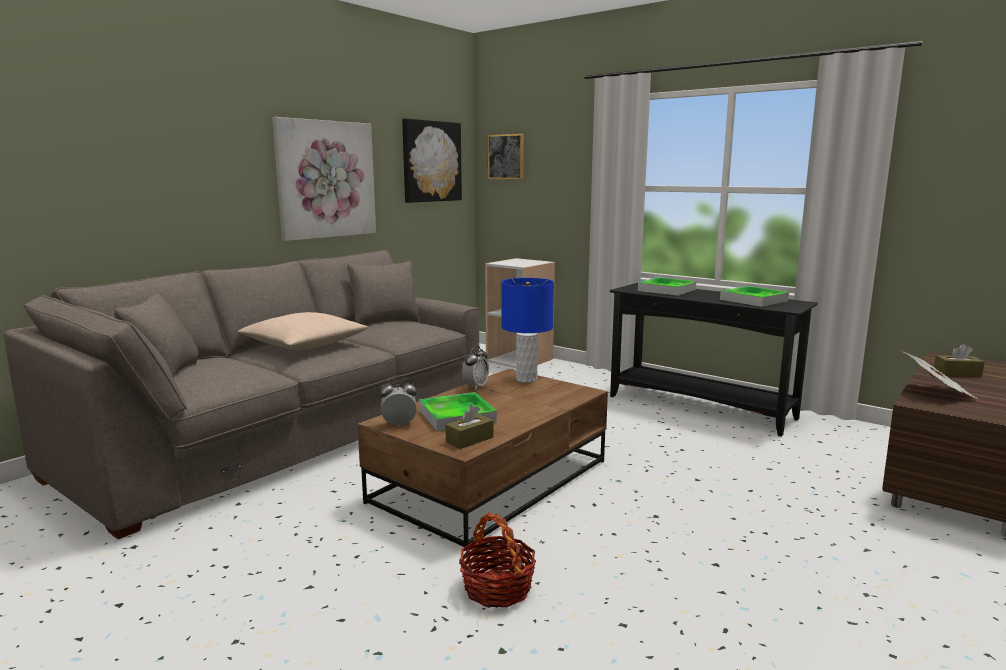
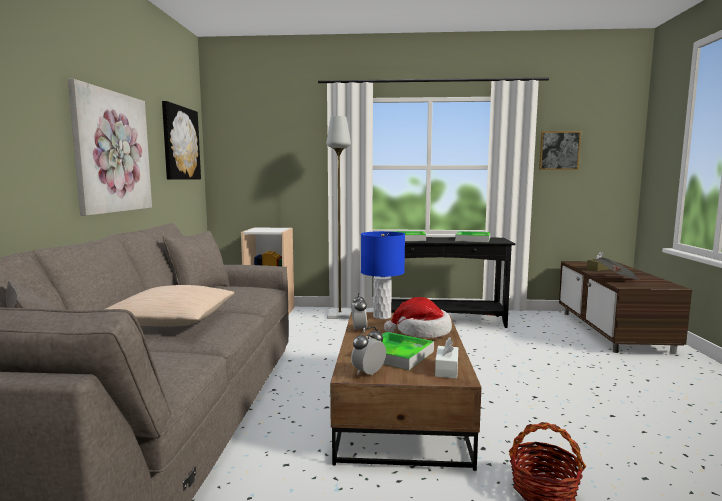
camera: 35 degrees left, 5 degrees down
(469, 440) = (446, 369): brown tissue box -> white tissue box
(506, 157) = (238, 143): picture -> picture (559, 150)
(529, 402) = (421, 332): none -> hat
(588, 377) = (340, 315): none -> grey floor lamp

